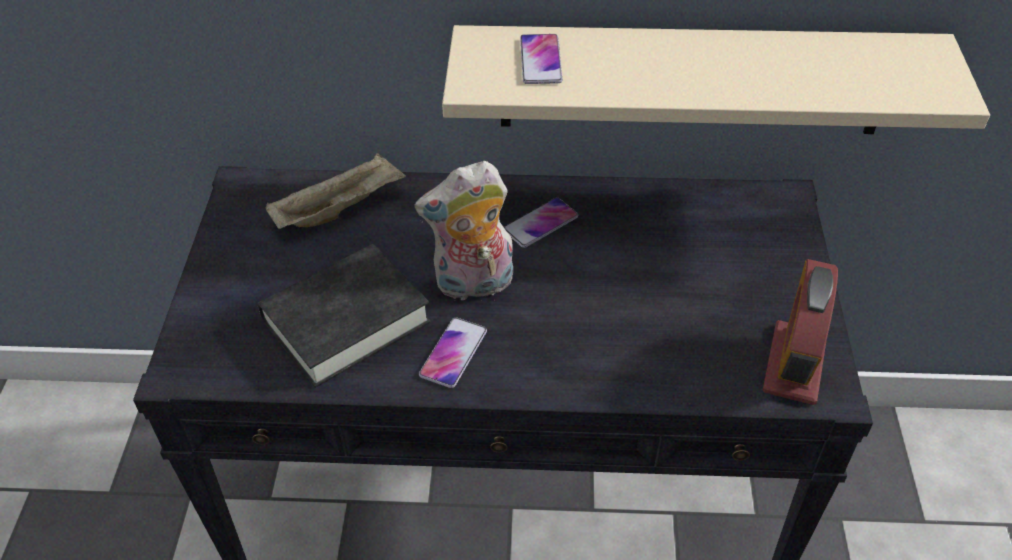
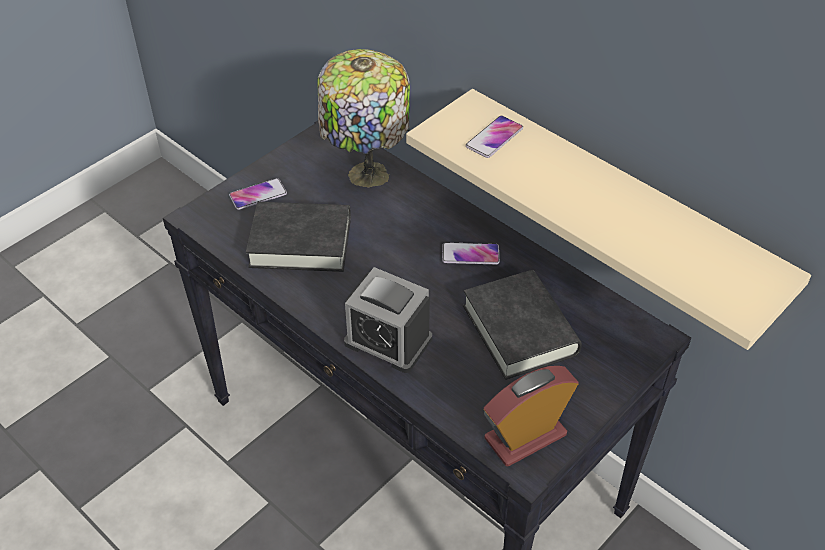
camera: 40 degrees right, 0 degrees up
(340, 208) = (366, 176): beige tray -> table lamp
(453, 353) = (336, 296): phone -> phone (258, 195)
(473, 285) = (389, 266): plush toy -> none
(561, 362) = (388, 341): none -> alarm clock
(671, 267) = (519, 330): none -> black book

